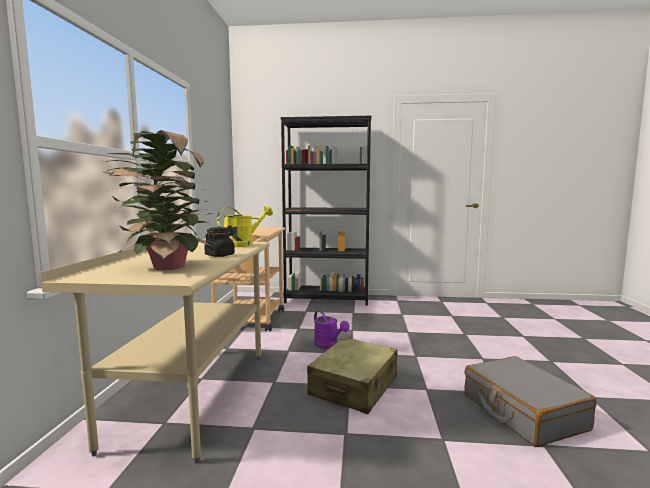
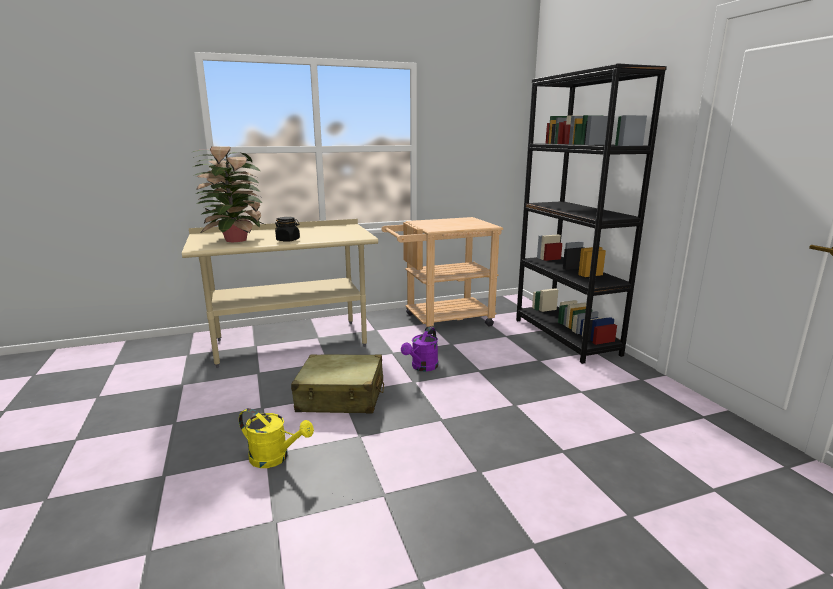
camera: 65 degrees right, 10 degrees up
(243, 244) = (349, 236): yellow watering can -> yellow watering can (275, 458)
(522, 411) = (341, 506): grey suitcase -> none

